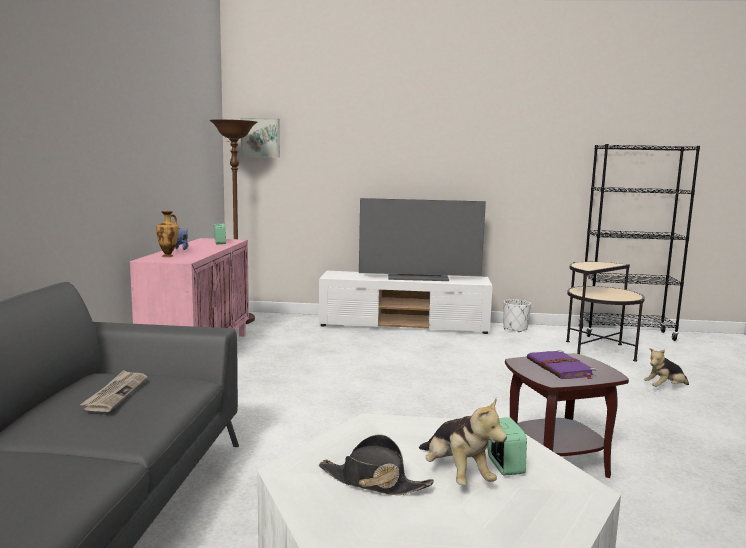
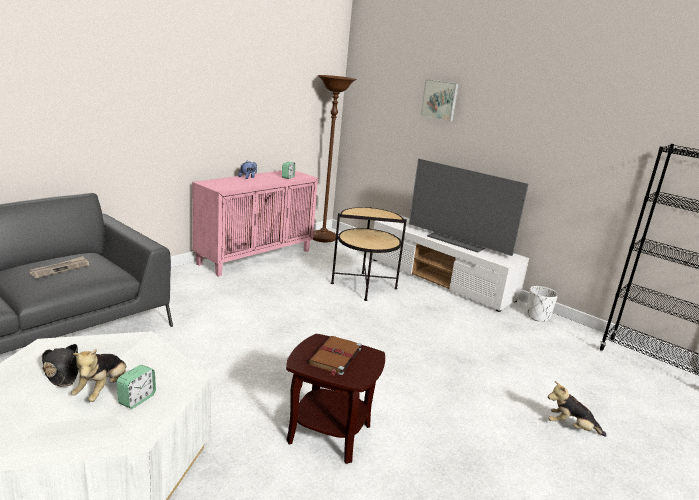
camera: 35 degrees right, 10 degrees up
(168, 256) = (223, 182): vase -> none
(260, 138) = (368, 91): picture -> picture (440, 99)
(560, 368) = (335, 357): purple book -> brown book
(599, 350) = (581, 367): side table -> side table (364, 286)

